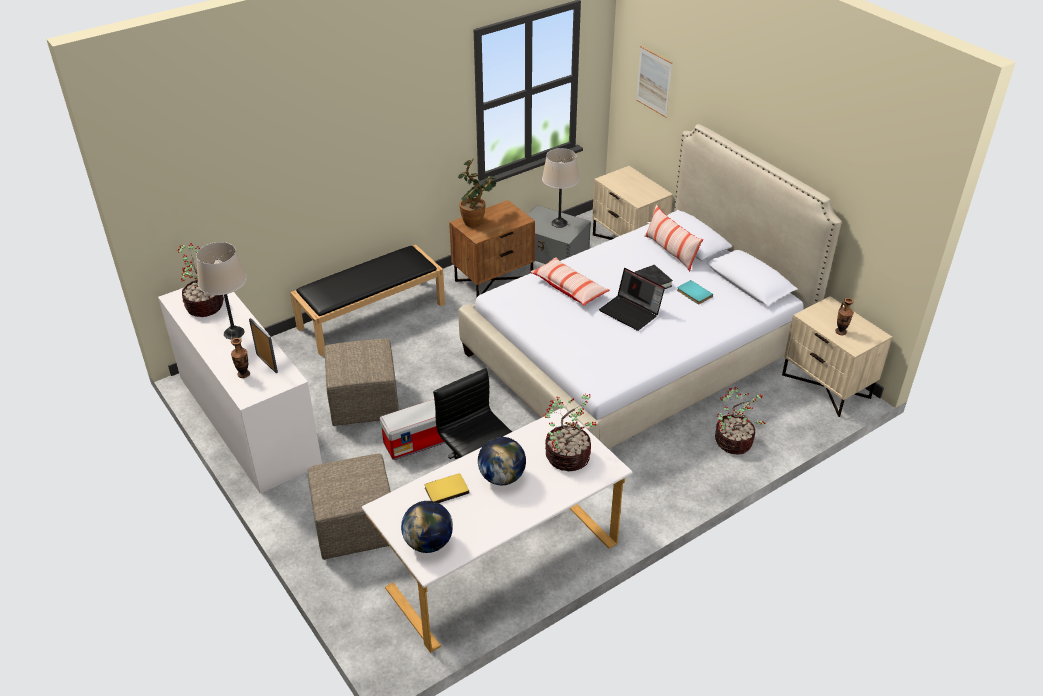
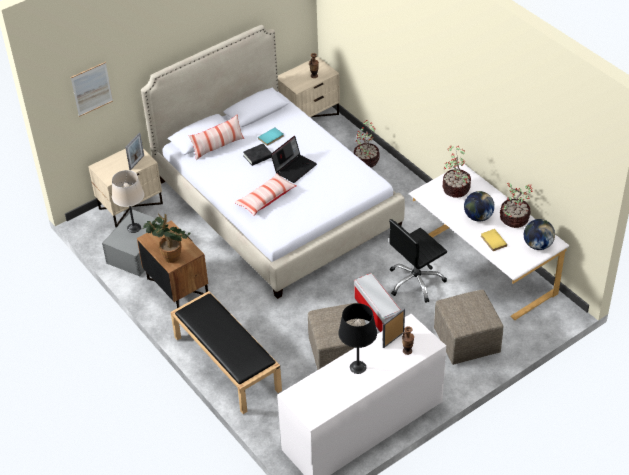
camera: 90 degrees left, 5 degrees up
(204, 306) = (323, 394): potted plant -> potted plant (513, 219)
(233, 333) = (358, 367): beige table lamp -> black table lamp
(636, 195) = (136, 162): none -> picture frame

